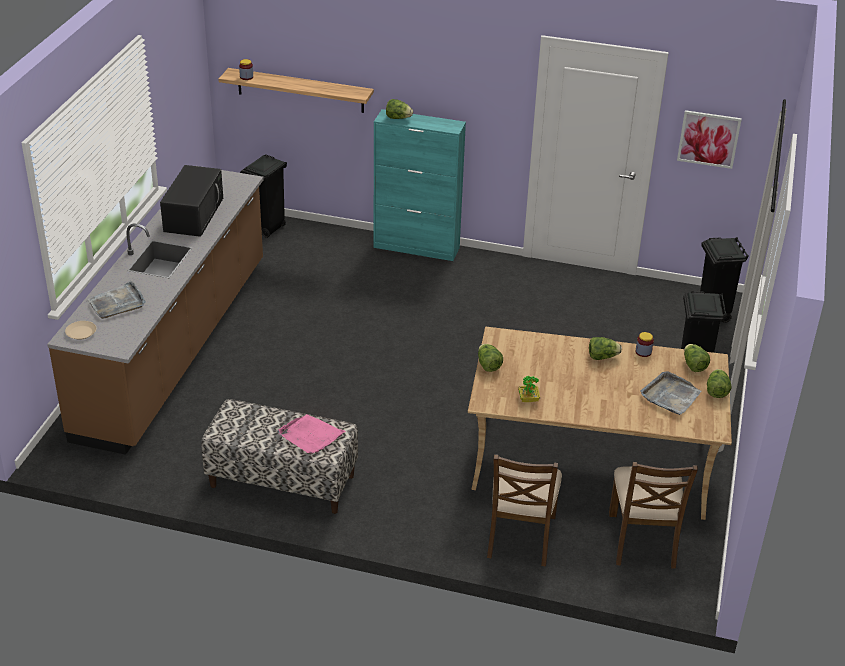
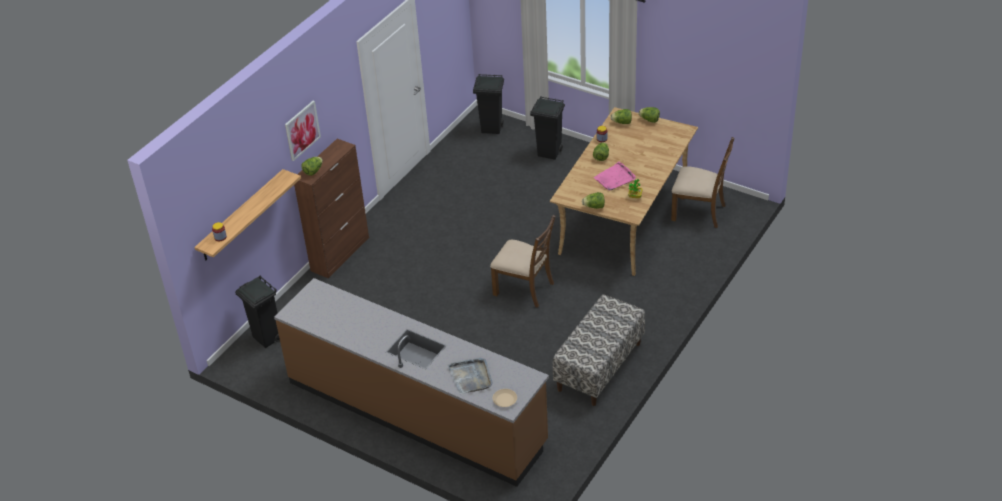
camera: 70 degrees left, 5 degrees up
(194, 214) = (355, 324): black microwave -> none
(310, 436) = (609, 317): pink tray -> pink tray (615, 178)
(417, 247) = (340, 254): turquoise cabinet -> brown cabinet
(520, 536) = (683, 262): brown chair -> brown chair (524, 288)
(670, 395) = (648, 138): grey tray -> none
(708, 139) = (440, 30): picture -> picture (302, 130)

